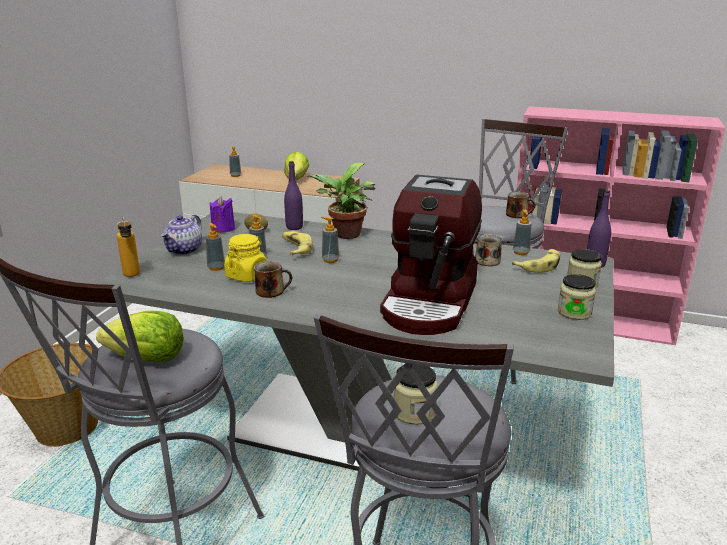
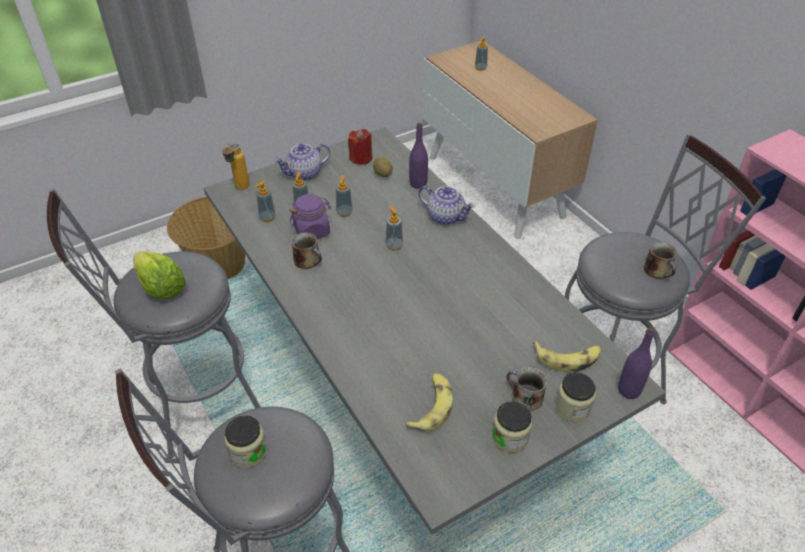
camera: 40 degrees right, 20 degrees up
(223, 229) = (361, 158): purple candle -> red candle
(246, 275) = (312, 231): yellow jar -> purple jar
(295, 248) = (386, 214): banana -> banana (432, 406)
(296, 179) = (529, 97): lettuce -> none
(344, 235) = (446, 217): potted plant -> teapot
(431, 302) = (406, 346): coffee machine -> none
(485, 261) = (524, 322): mug -> mug (525, 396)
(521, 252) = (577, 329): soap dispenser -> soap dispenser (267, 218)

